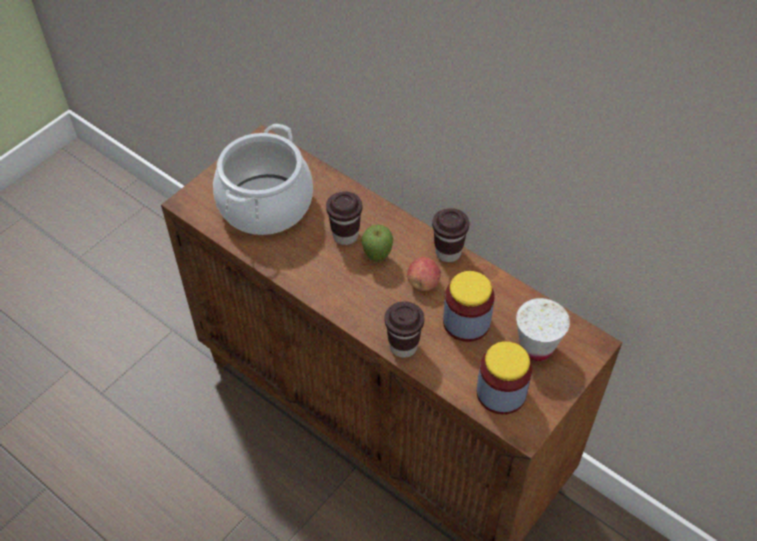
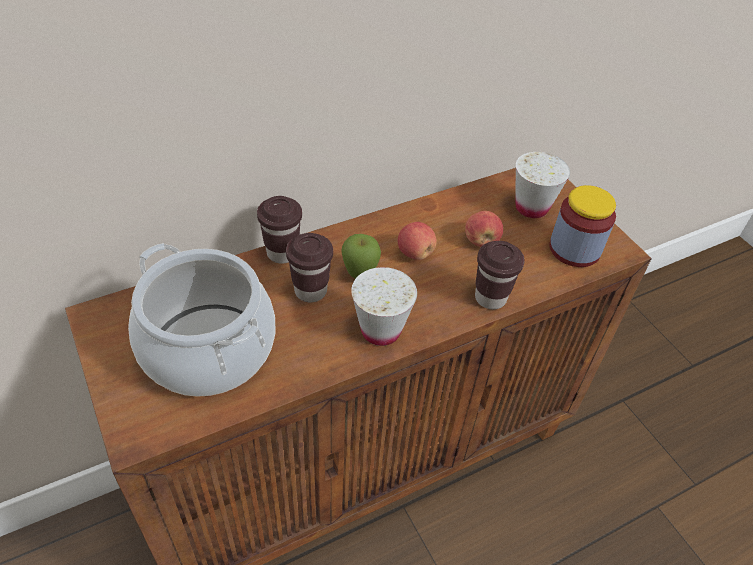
camera: 70 degrees left, 5 degrees down
(331, 288) = (380, 330): none -> white cup
(448, 252) = (386, 221): brown cup -> brown cup (282, 253)
(466, 322) = (481, 241): jar -> apple

